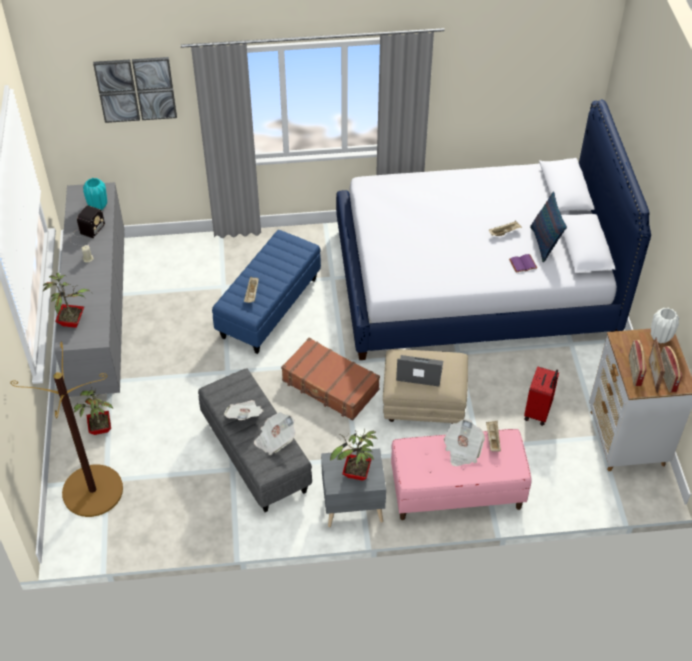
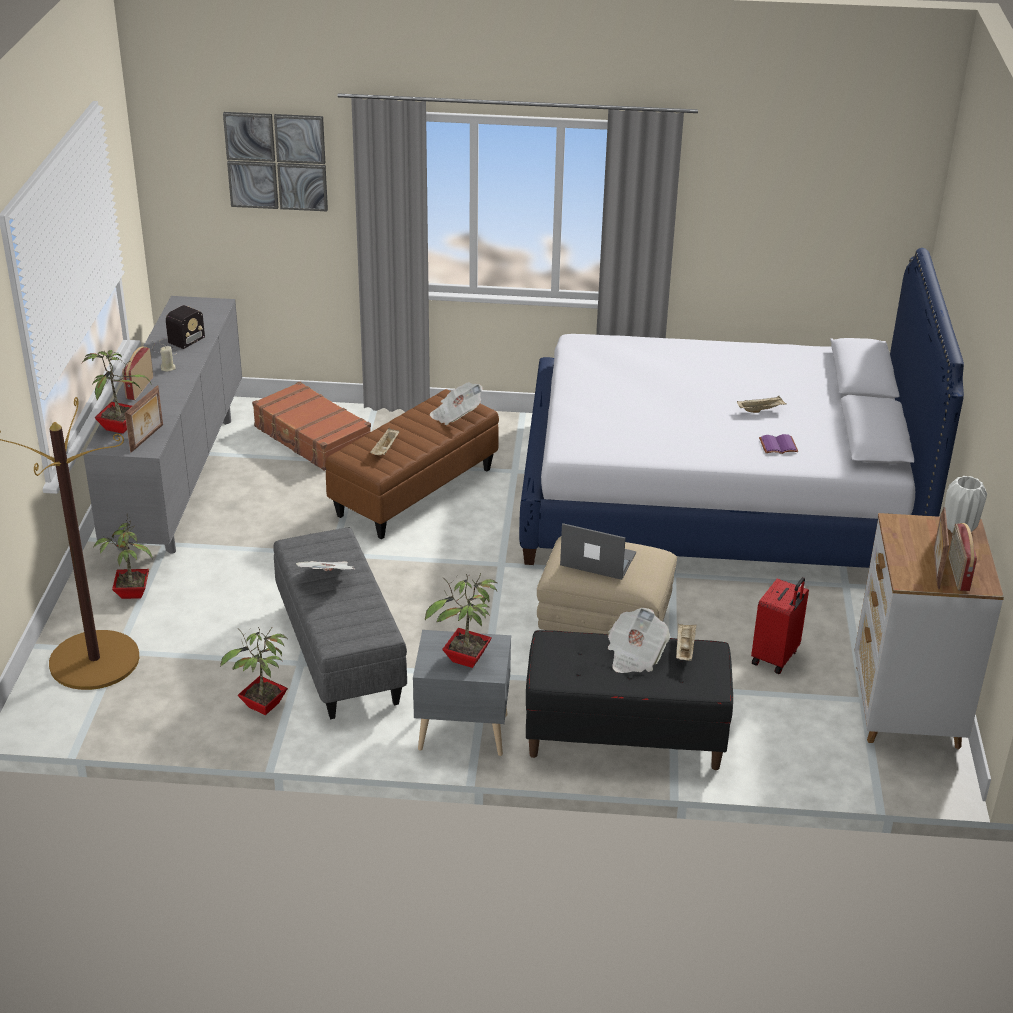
camera: 10 degrees right, 15 degrees down
(95, 329) = (147, 438): none -> picture frame
(98, 206) = (203, 319): turquoise vase -> none
(217, 510) = (262, 707): none -> potted plant
(269, 308) = (414, 492): blue ottoman -> brown ottoman
(275, 440) = (362, 609): newspaper -> newspaper (456, 415)
(330, 386) = (473, 588): brown suitcase -> brown suitcase (312, 438)
(456, 492) = (624, 736): pink bench -> black bench
(544, 244) = (816, 428): blue pillow -> none
(634, 371) = (908, 560): radio -> radio (139, 388)

